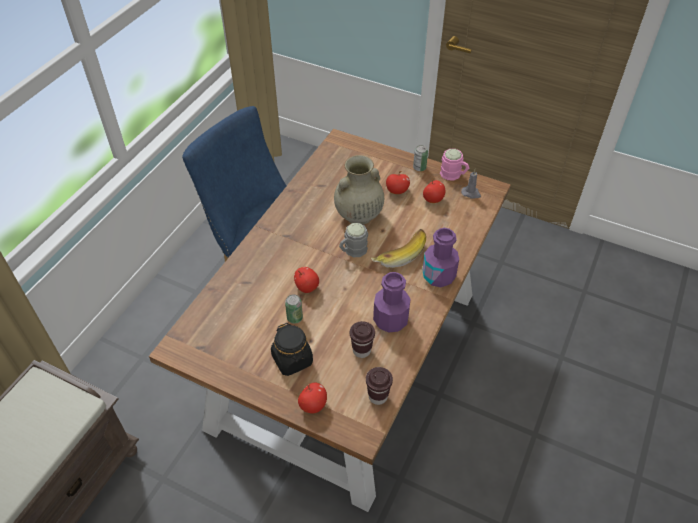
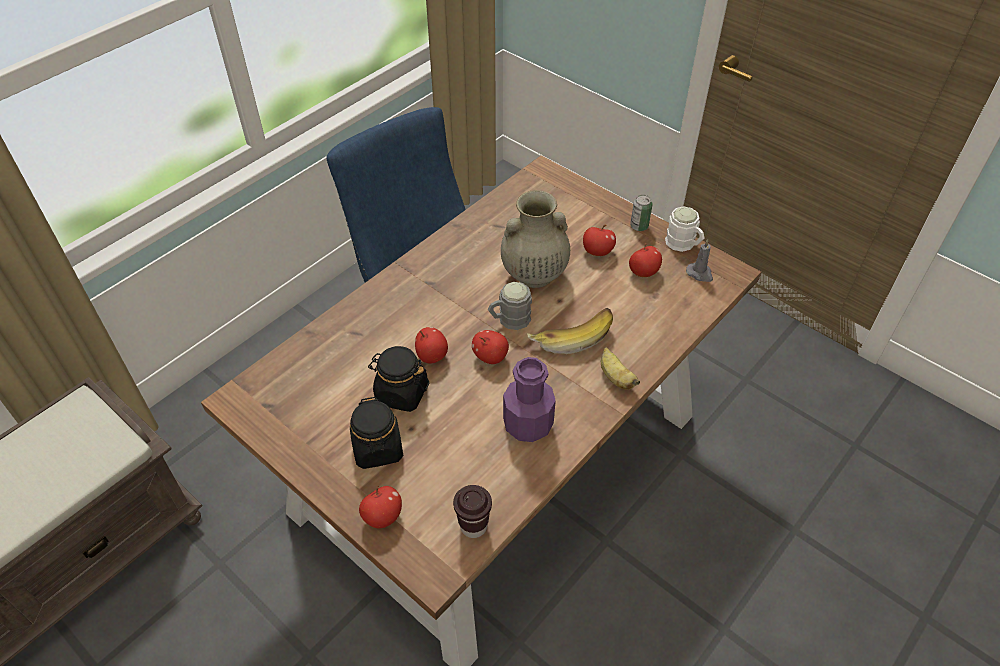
camera: 15 degrees right, 0 degrees up
(294, 318) = (401, 393): can -> black jar
(348, 279) = (490, 357): none -> apple
(361, 350) = (474, 457): brown cup -> none
(438, 276) = (615, 378): purple bottle -> banana
(454, 175) = (684, 244): pink mug -> white mug

